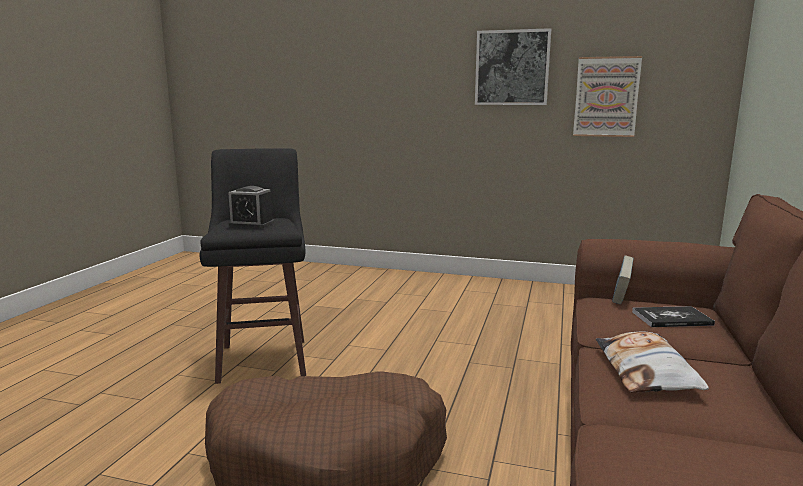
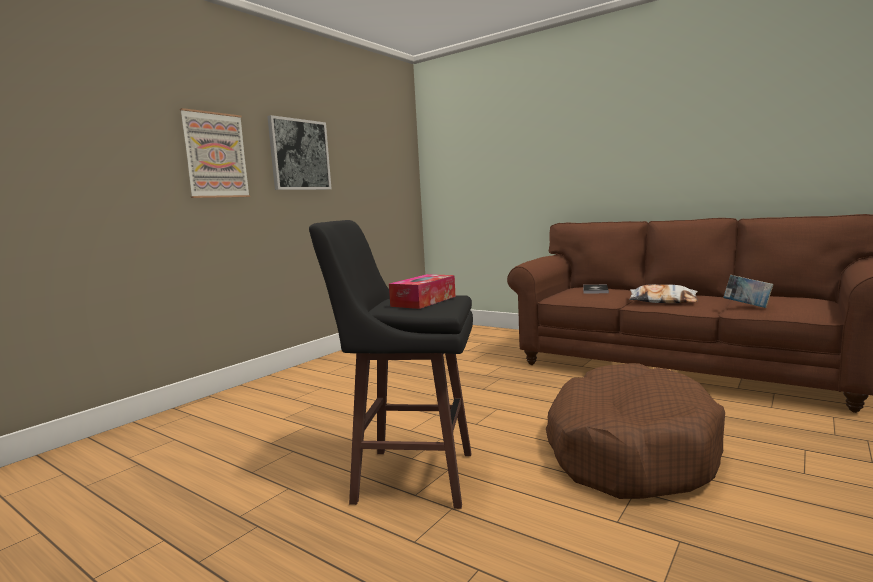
camera: 70 degrees left, 5 degrees down
(251, 224) = (424, 301): alarm clock -> tissue box
(606, 97) = (362, 183): picture -> picture (215, 155)
(621, 298) = (557, 292): book -> book (747, 306)

